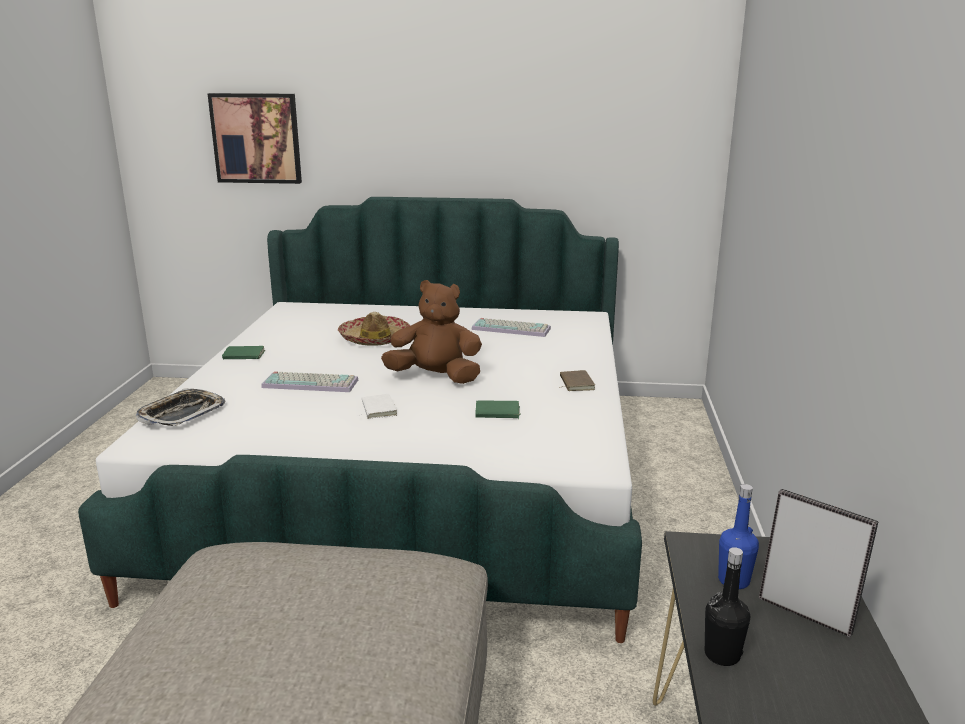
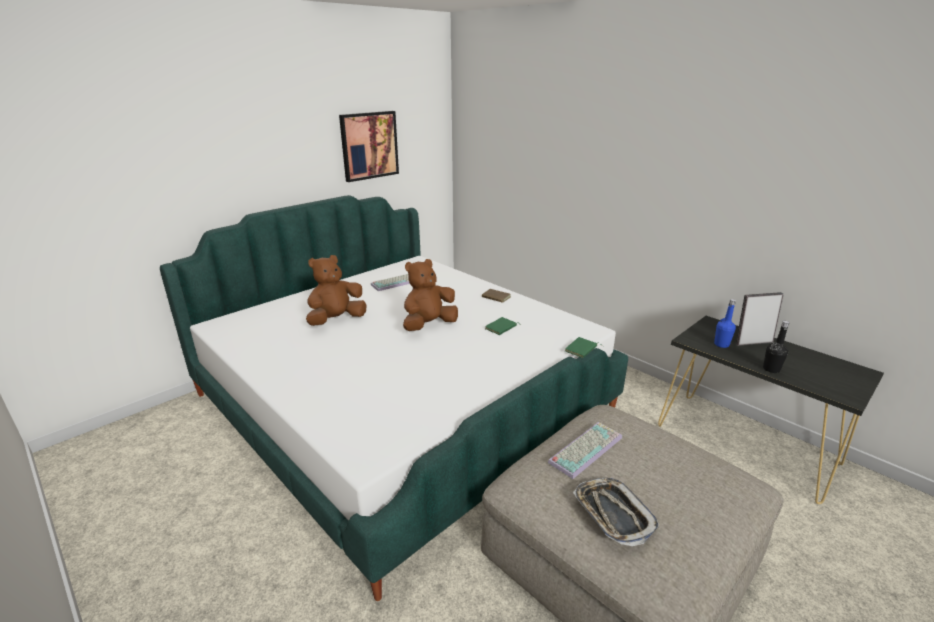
camera: 50 degrees left, 5 degrees up
(182, 413) = (339, 427): tray -> tray (613, 514)
(243, 356) = (274, 371): green book -> green book (581, 349)
(256, 138) = (118, 182): picture -> picture (369, 145)
(312, 383) = (371, 363): keyboard -> keyboard (585, 448)
(375, 339) = (336, 320): hat -> brown plush toy
(377, 409) = (445, 356): white book -> none

